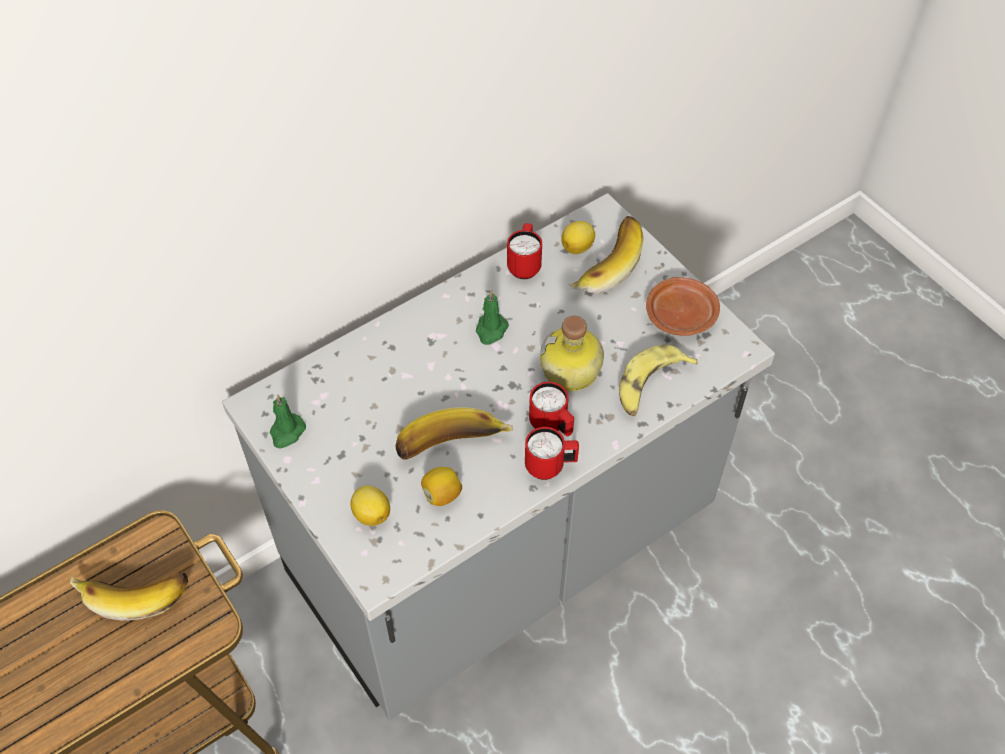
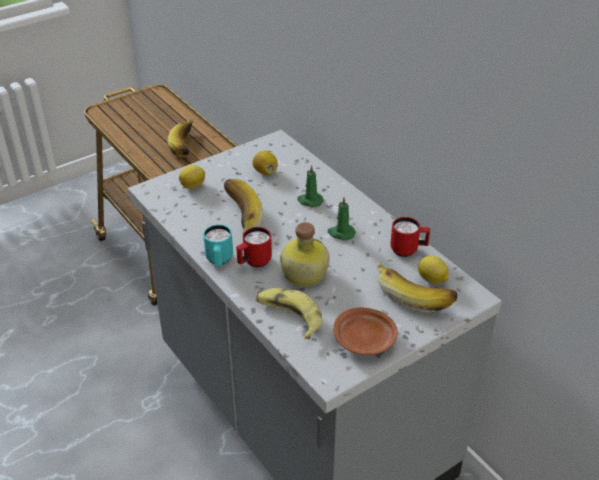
camera: 90 degrees right, 15 degrees down
(287, 432) = (256, 152): green candle -> green candle (309, 201)
(441, 494) = (203, 213): lemon -> lemon (265, 172)
(550, 466) = (219, 261): red mug -> turquoise mug

